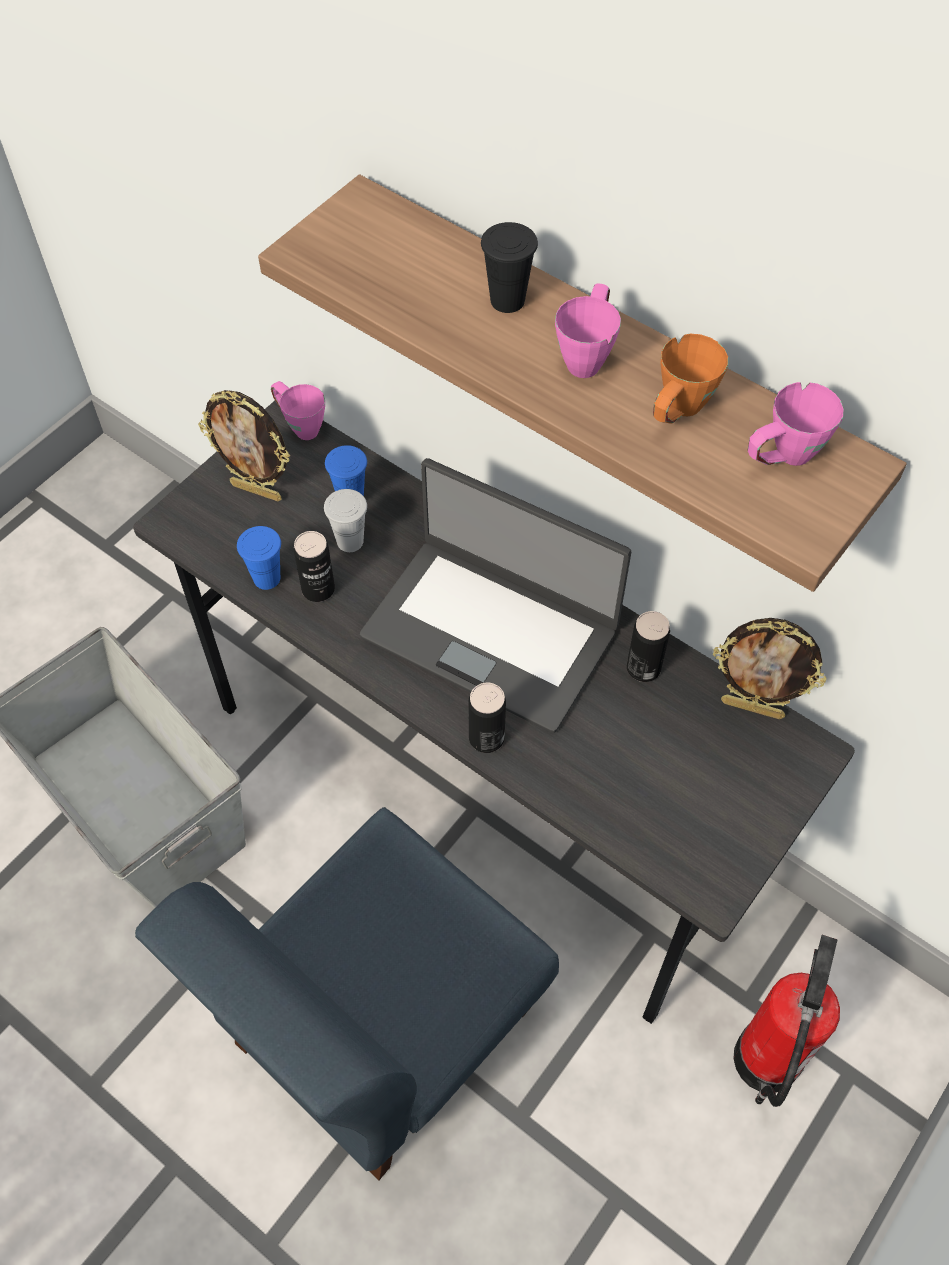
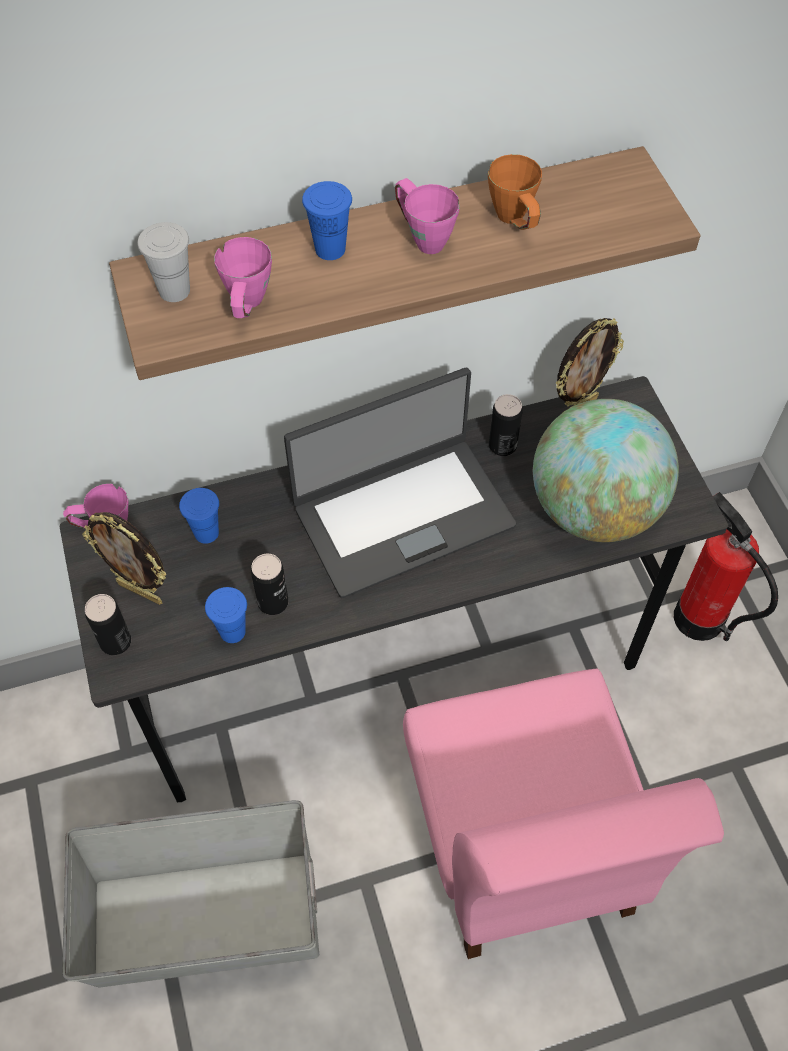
camera: 55 degrees left, 0 degrees up
(257, 491) = (141, 591): picture frame -> picture frame turned 60 degrees clockwise
(350, 541) = (247, 556): white cup -> white cup (174, 290)
(380, 1026) = (523, 843): blue chair -> pink chair
(486, 738) = (487, 569): can -> can (115, 642)
(507, 300) = (330, 249): black cup -> blue cup
(635, 793) = (594, 509): none -> globe
(781, 459) = (595, 197): pink mug -> pink mug (247, 308)

